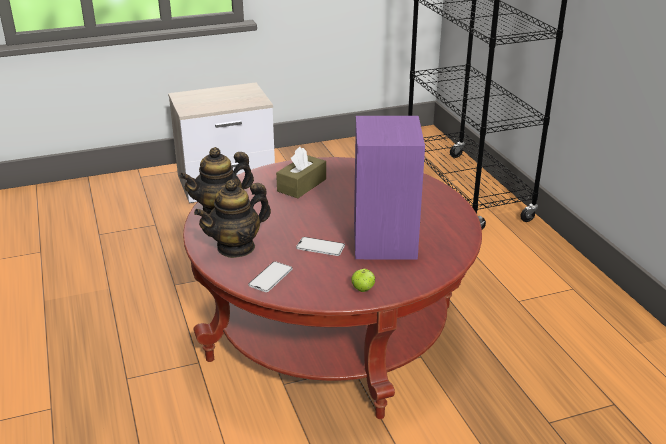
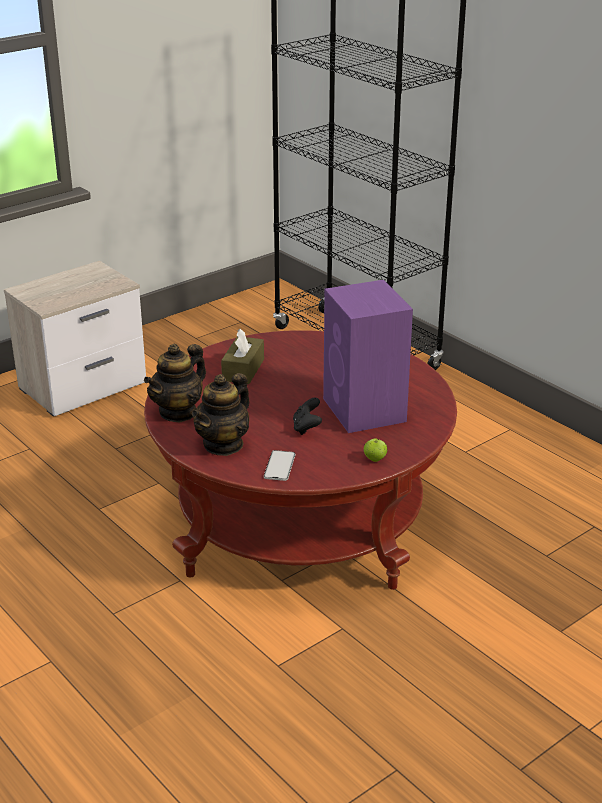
camera: 20 degrees left, 0 degrees up
(320, 247) = (307, 428): phone -> black game controller

